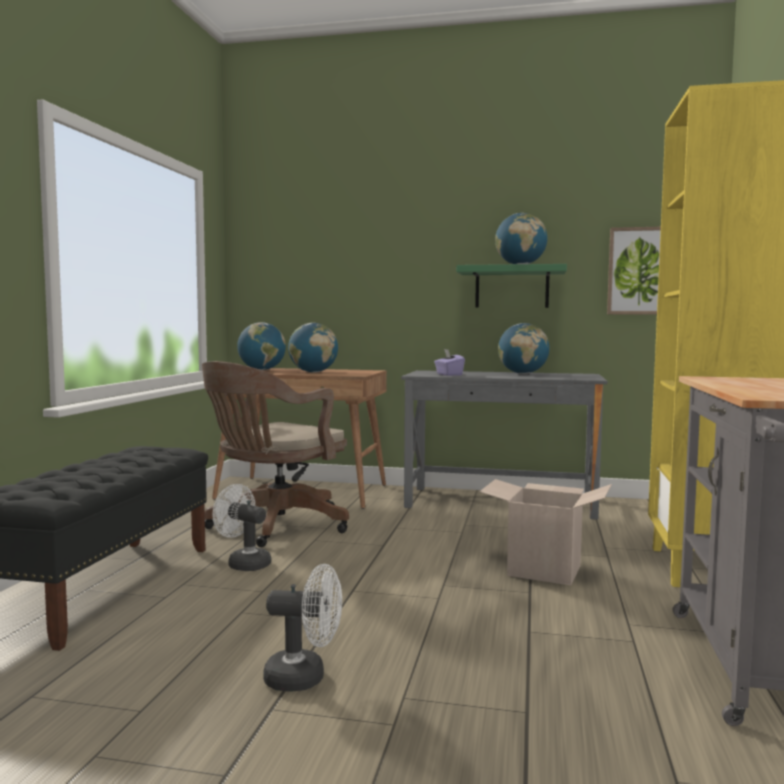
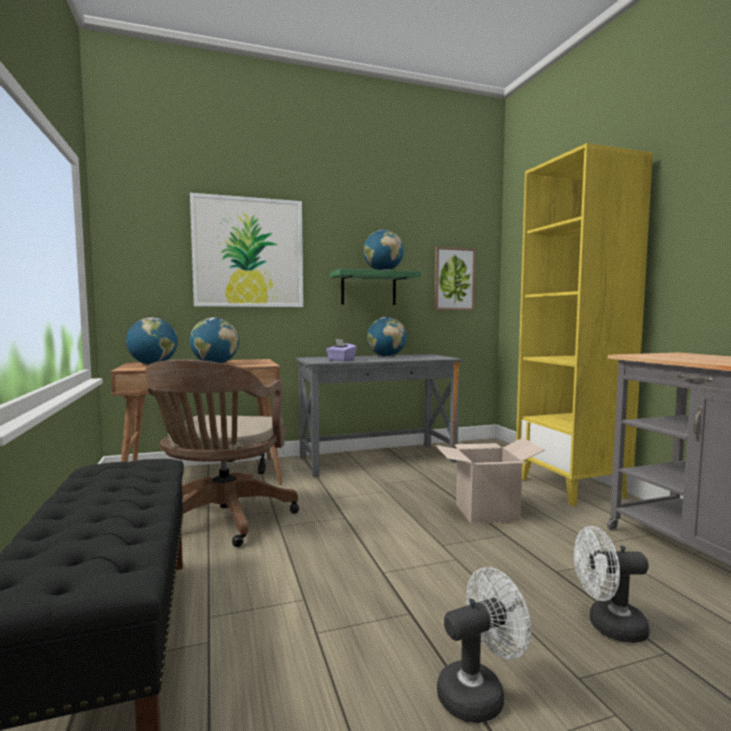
camera: 30 degrees left, 0 degrees up
(244, 563) = (244, 571): white fan -> white fan (608, 627)
(369, 250) = (248, 253): none -> picture

